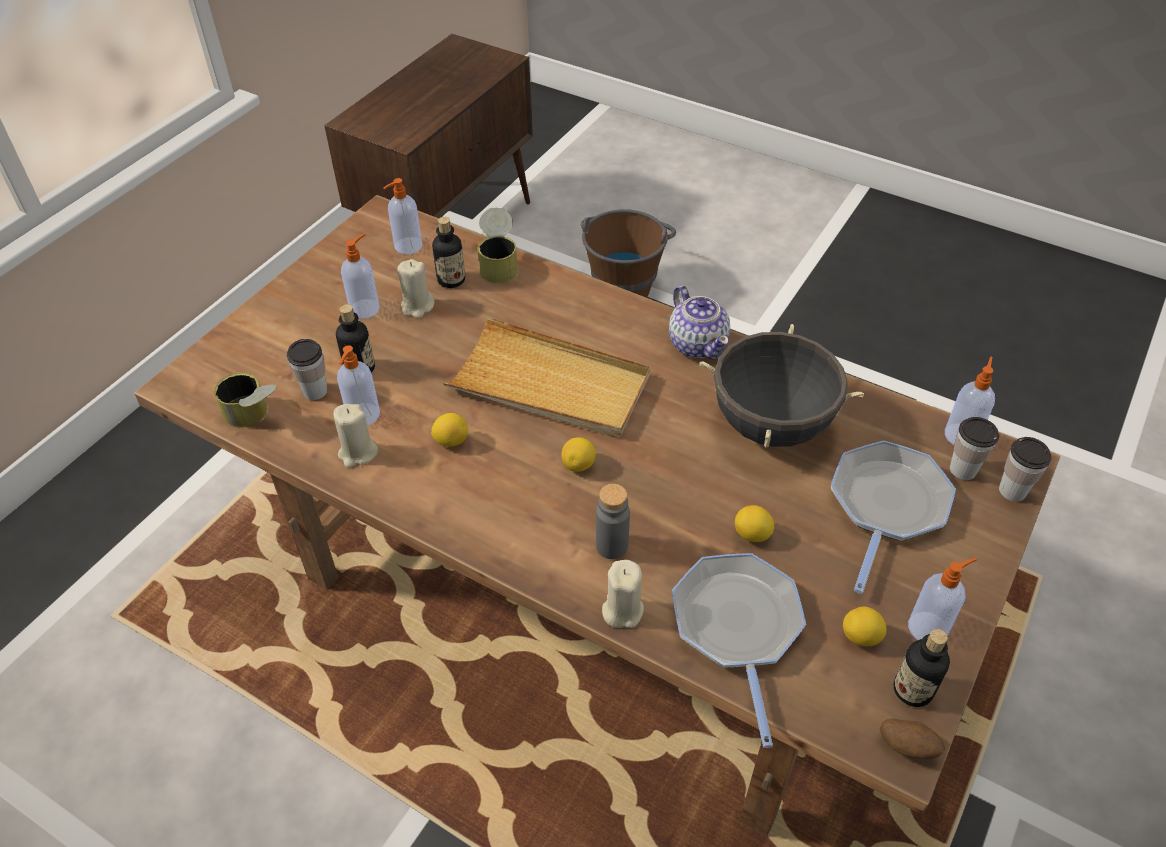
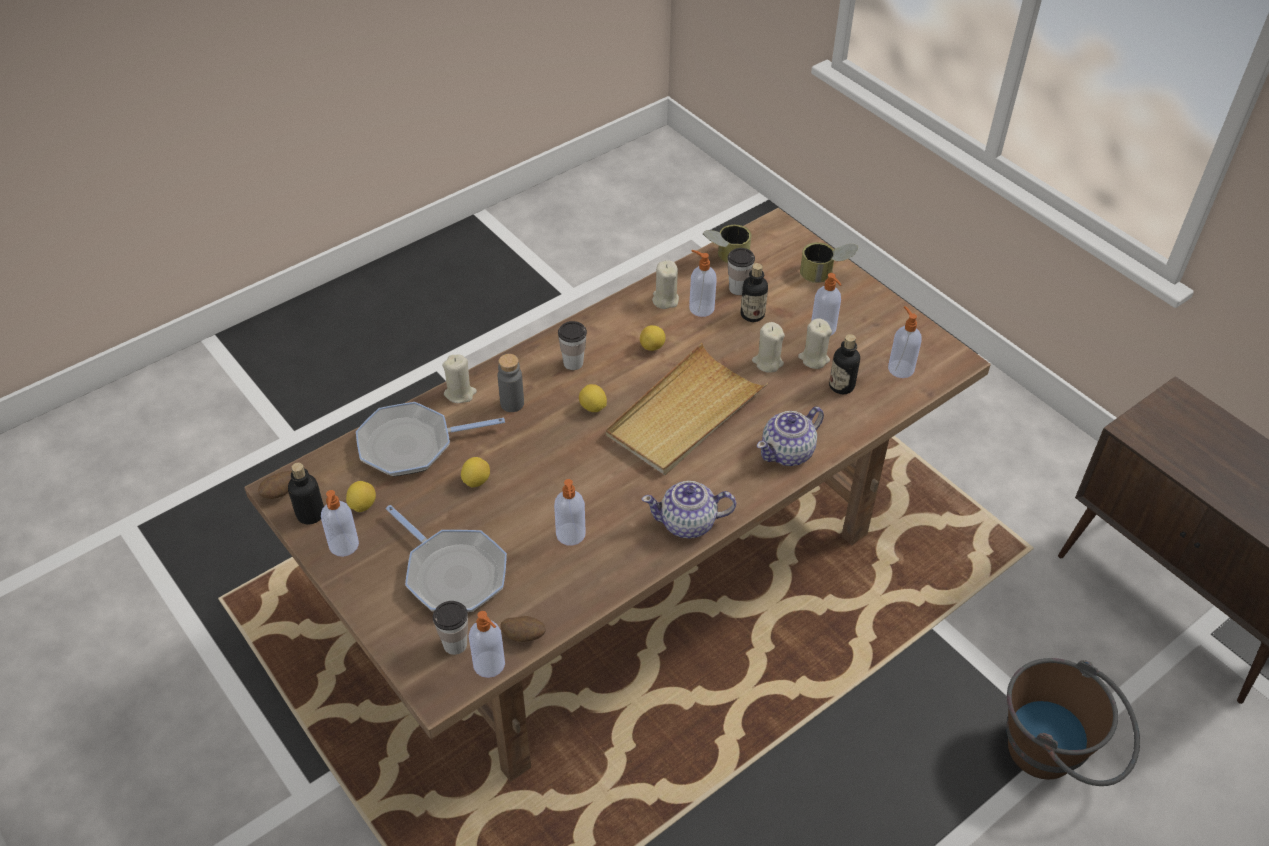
camera: 110 degrees right, 0 degrees up
(438, 339) = (767, 362): none -> beige candle
(499, 263) = (854, 421): can -> can (826, 274)
(564, 297) = (788, 452): none -> teapot
(737, 627) = (411, 445): frying pan -> frying pan turned 150 degrees clockwise
(770, 425) = (571, 535): black cooking pot -> soap dispenser
(911, 421) = (524, 636): none -> potato
(1012, 490) = (415, 668): cup -> cup (573, 363)

